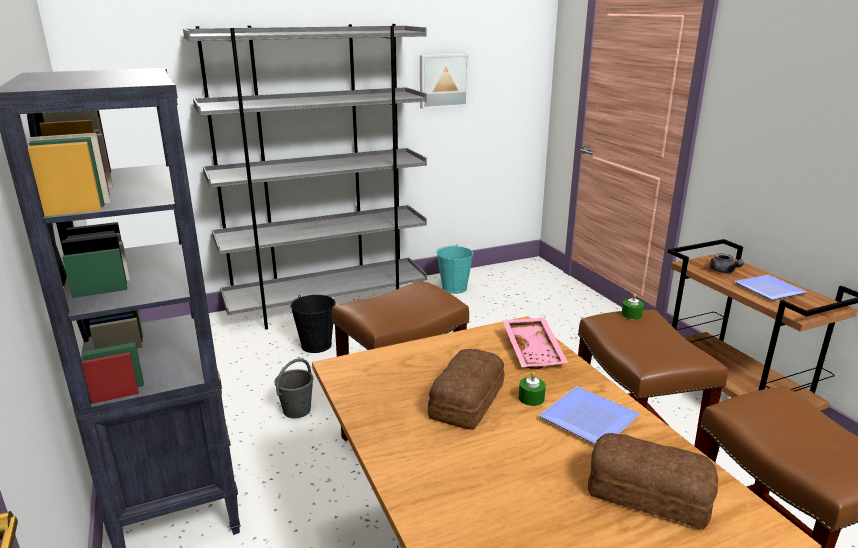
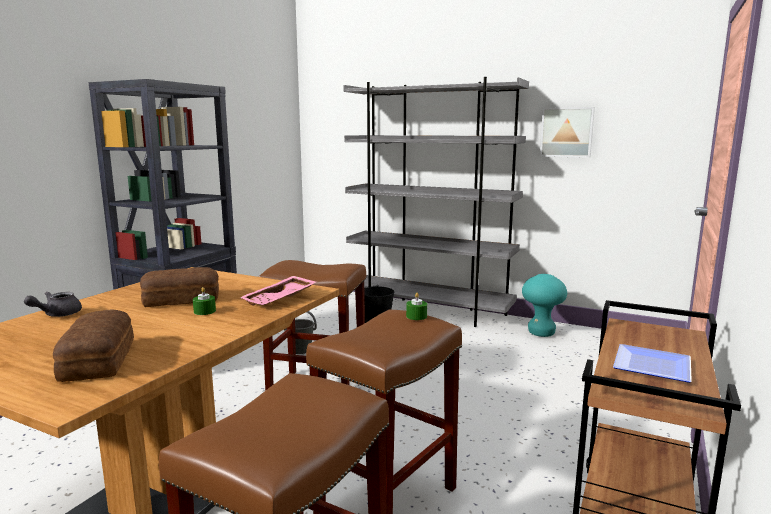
camera: 50 degrees right, 10 degrees down
(454, 288) = (541, 333): turquoise bucket -> turquoise stool
(589, 421) = (188, 330): plate -> none
(723, 271) = (647, 339): grey teapot -> grey teapot (57, 314)

